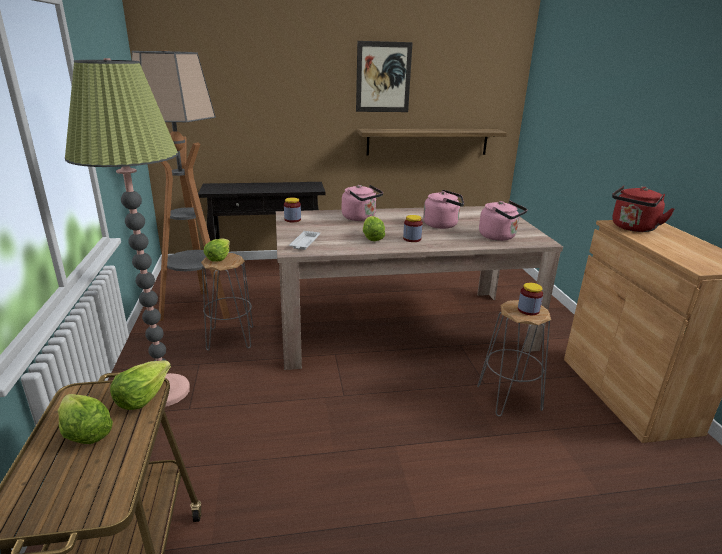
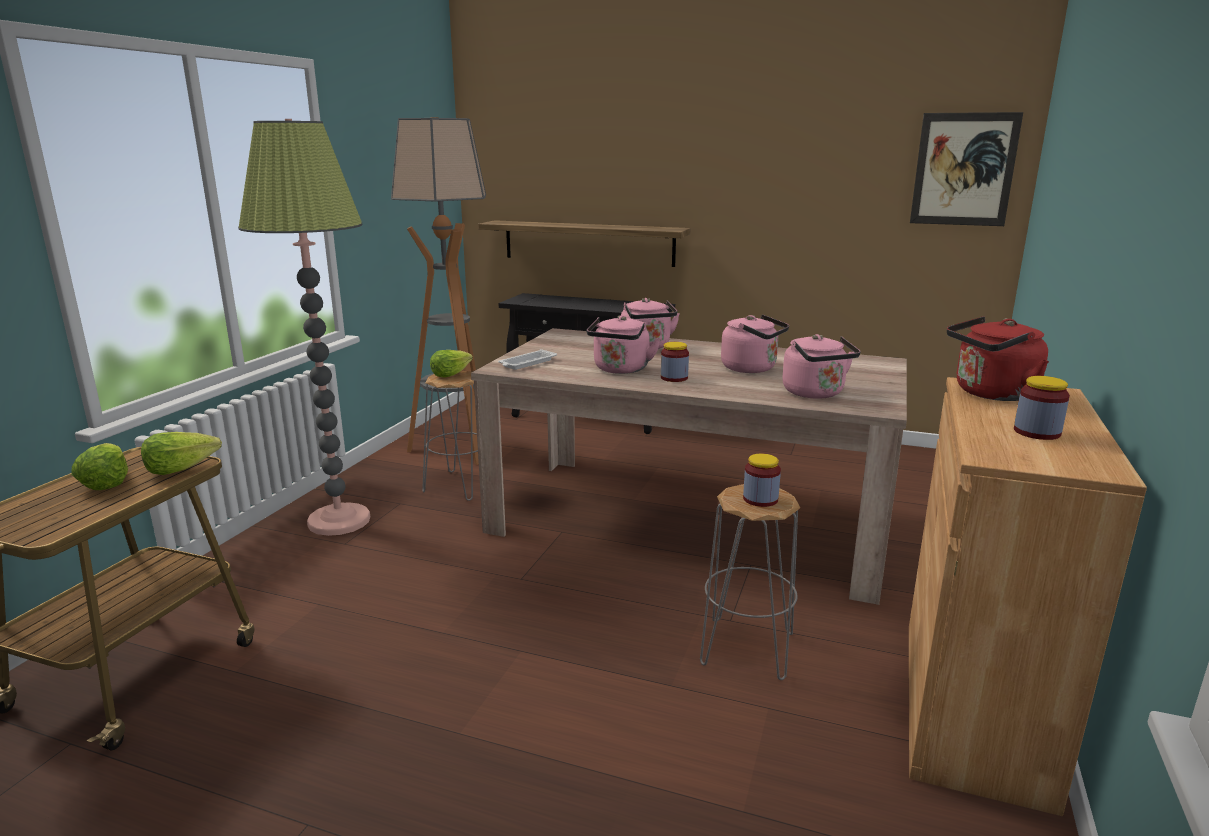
camera: 30 degrees right, 5 degrees down
(292, 219) = (556, 339): jar -> jar (1037, 432)
(372, 238) = (620, 370): lettuce -> pink kettle
(383, 77) = (774, 153): picture -> picture (964, 169)
(427, 142) = (846, 254): shelf -> shelf (588, 243)

